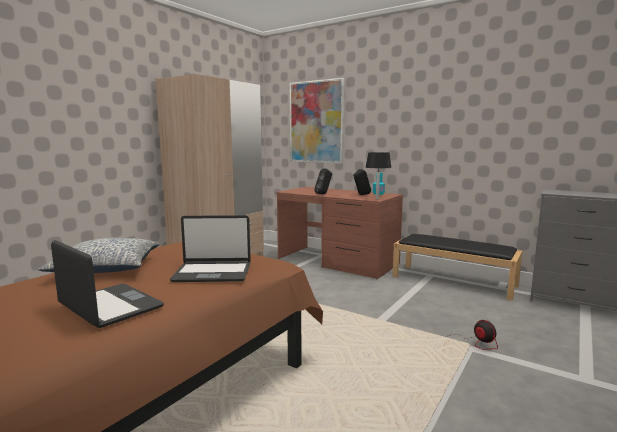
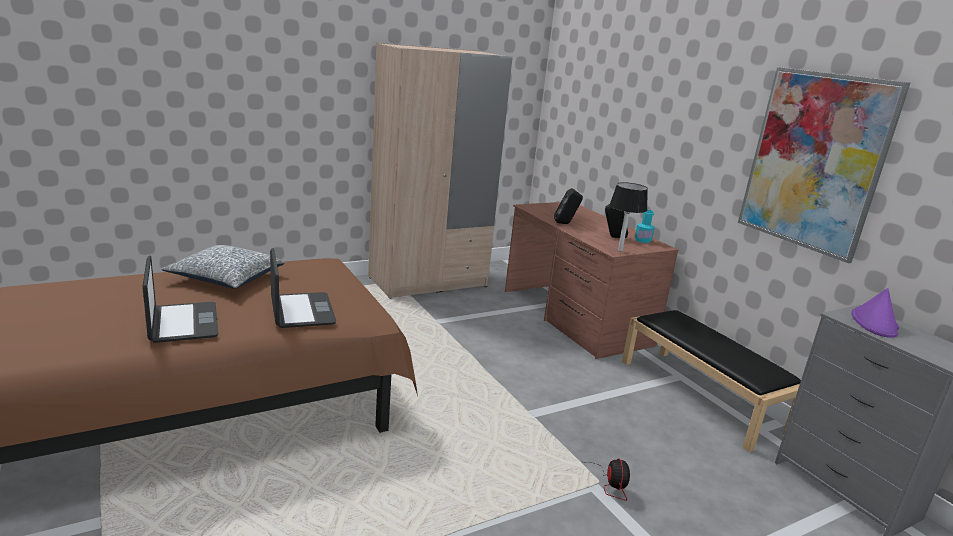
camera: 25 degrees right, 10 degrees up
(213, 273) = (301, 311): laptop -> laptop turned 135 degrees counterclockwise
(316, 122) = (598, 112): picture -> picture (814, 161)
(567, 192) = (874, 323): none -> purple hat

